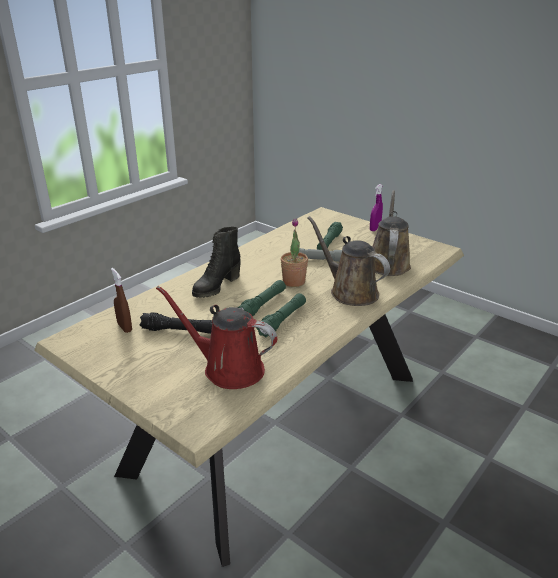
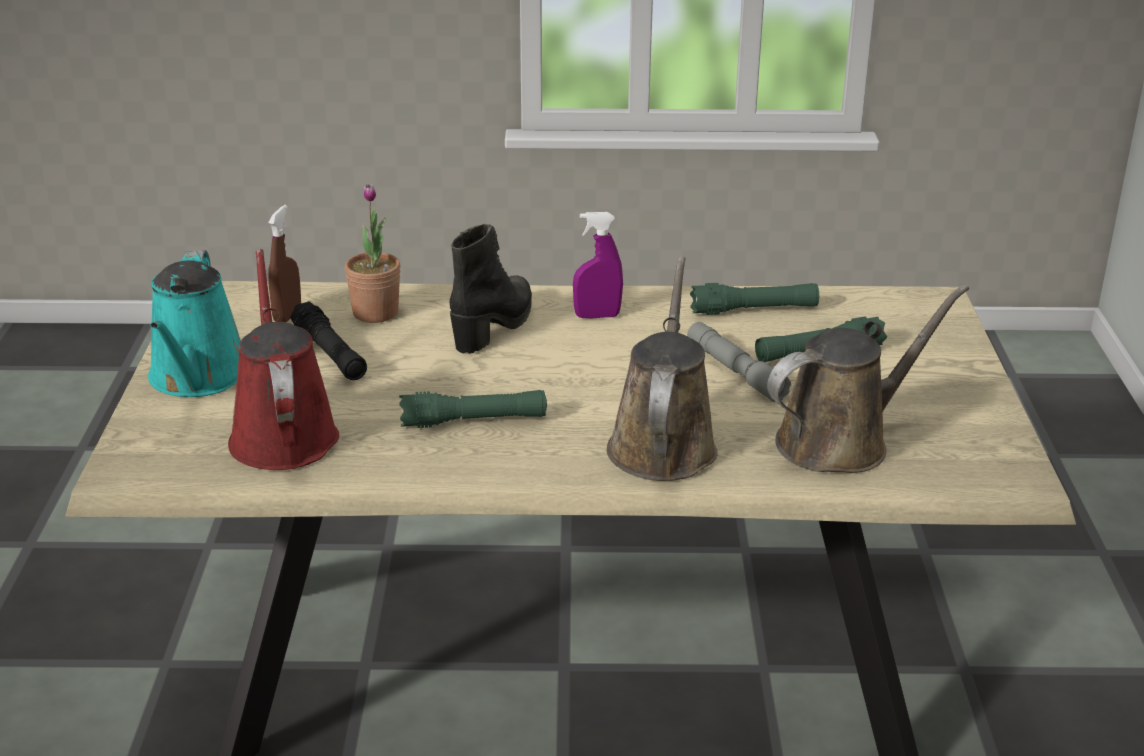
camera: 50 degrees right, 0 degrees up
(142, 372) = (198, 378): none -> turquoise watering can
(216, 286) = (494, 326): black boot -> black boot turned 120 degrees clockwise
(262, 305) = (495, 385): green flashlight -> green flashlight (754, 310)
(294, 282) = (614, 380): potted plant -> potted plant (375, 313)
(375, 229) = (971, 374): purple spray bottle -> purple spray bottle (597, 316)

